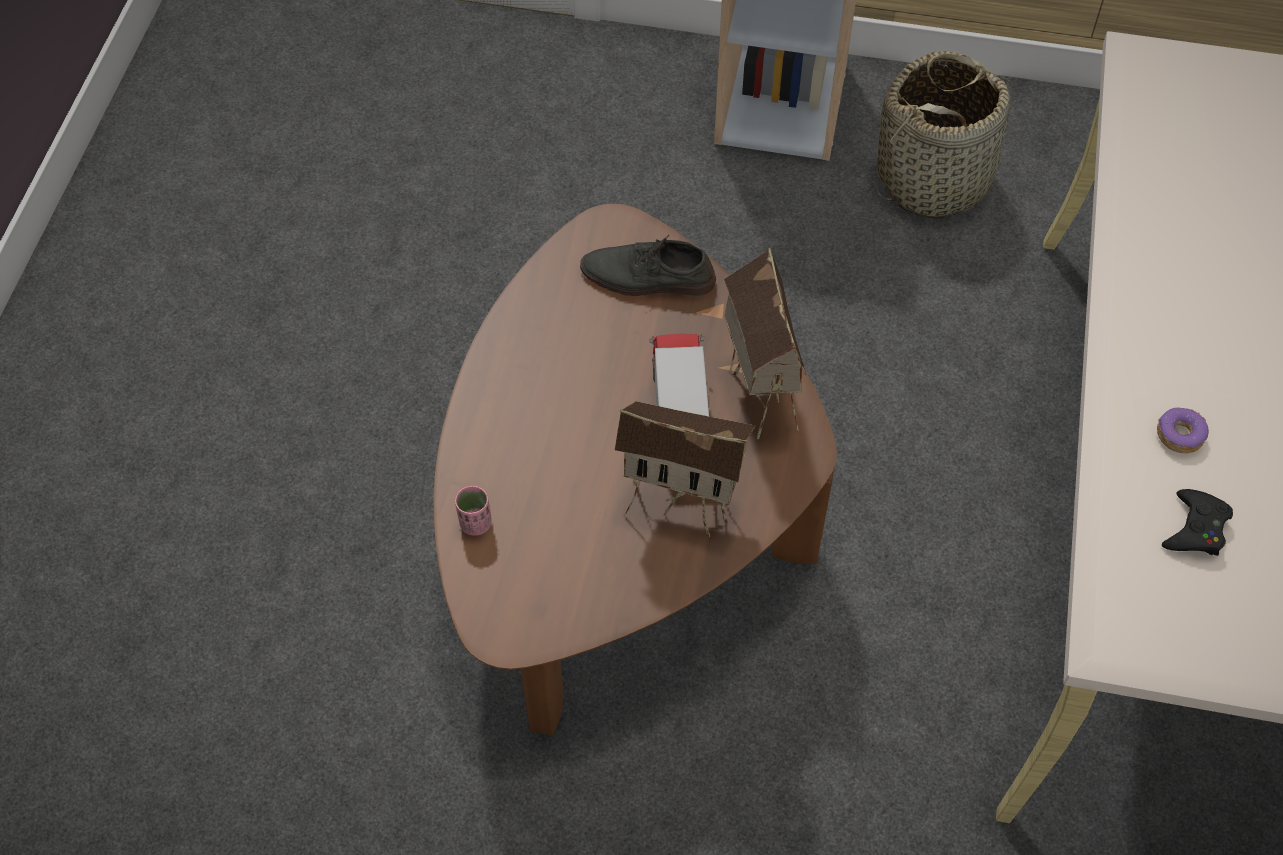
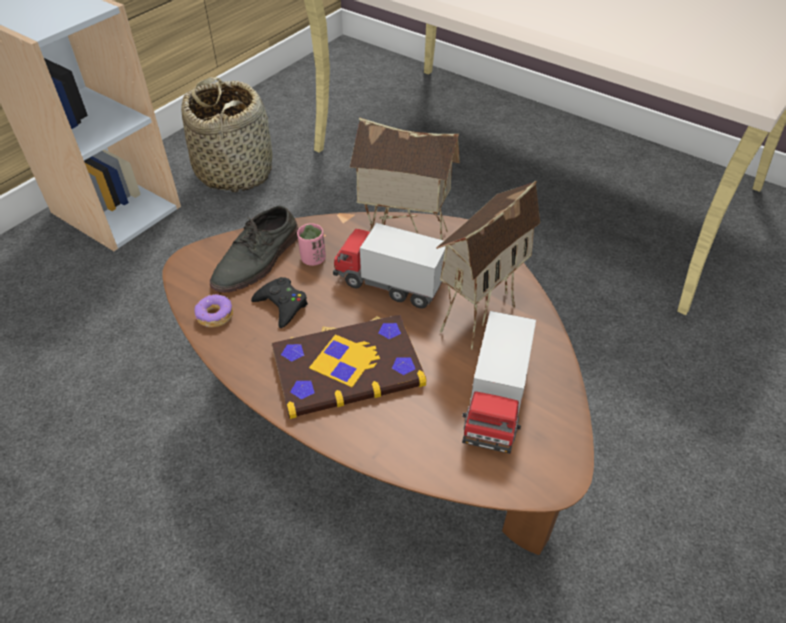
camera: 65 degrees left, 10 degrees down
(475, 523) = (427, 454): pink cup -> pink cup (313, 259)
(545, 418) = (347, 366): none -> book
(562, 560) = (495, 403): none -> toy truck
(1179, 435) = (612, 28): donut -> donut (214, 316)
(1195, 528) = (682, 43): black game controller -> black game controller (282, 305)

